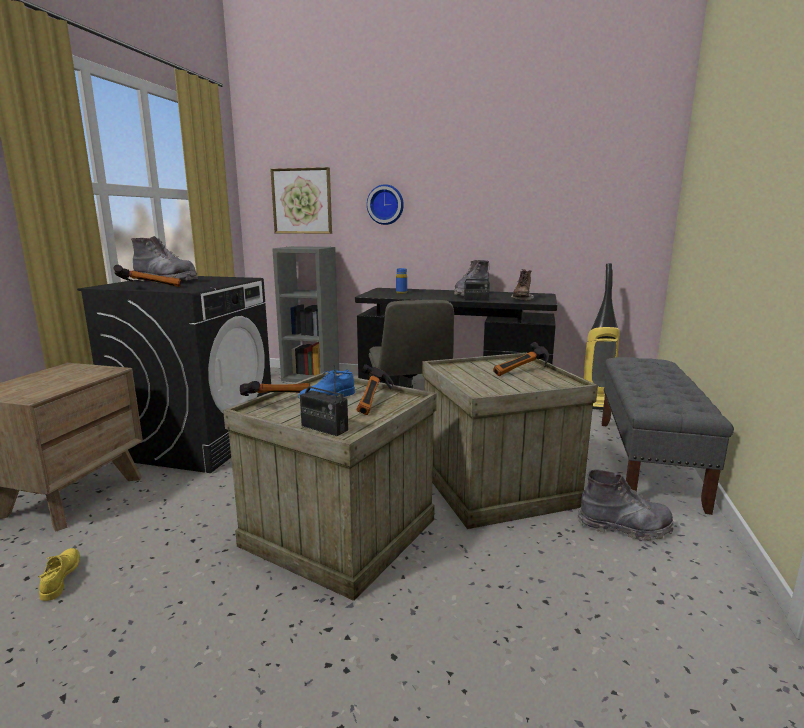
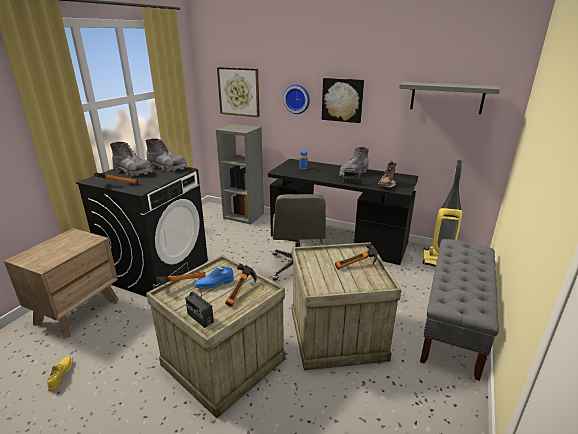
camera: 10 degrees right, 10 degrees up
(448, 201) = (342, 100): none -> picture
(583, 188) = (446, 97): none -> grey shelf
(624, 527) = (410, 383): grey boot -> grey boot (167, 167)

